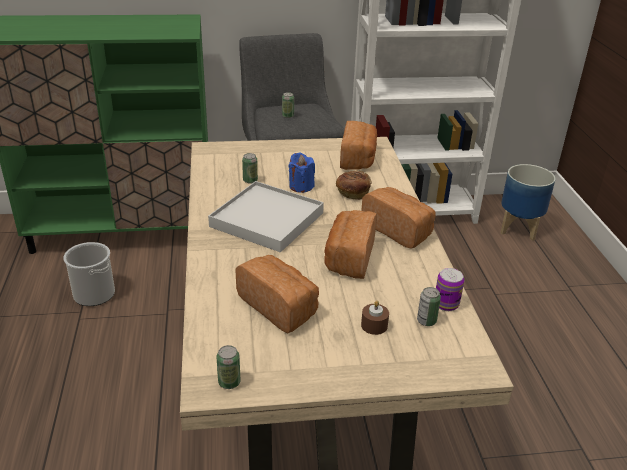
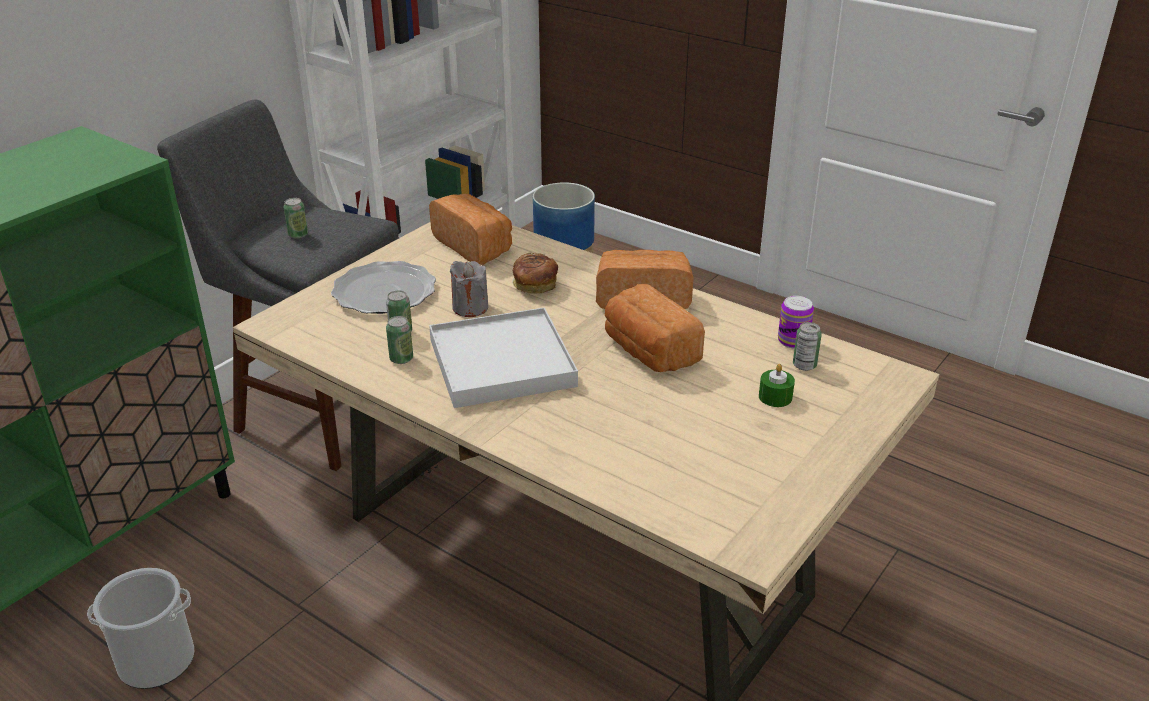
camera: 45 degrees left, 0 degrees up
(229, 382) = (758, 531): can -> can (401, 359)
(276, 159) = (384, 292): none -> plate
(279, 306) = (673, 436): bread -> none
(301, 186) = (470, 308): blue candle -> grey candle
(374, 325) = (775, 397): brown candle -> green candle

